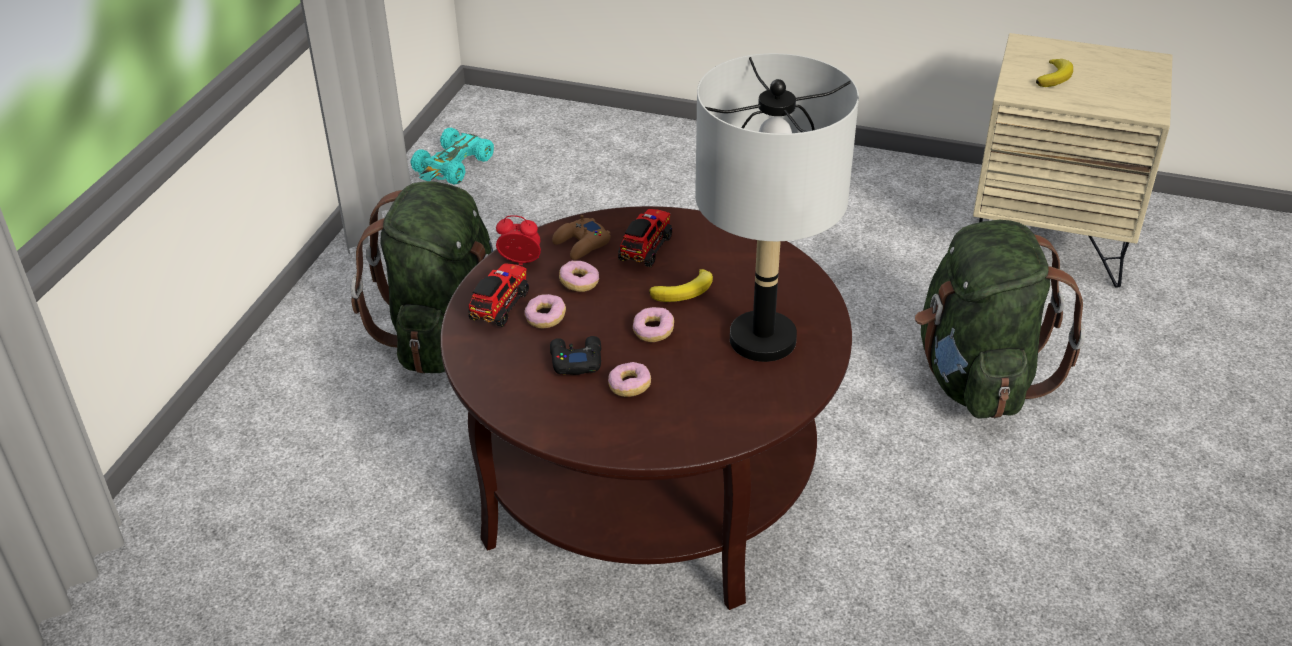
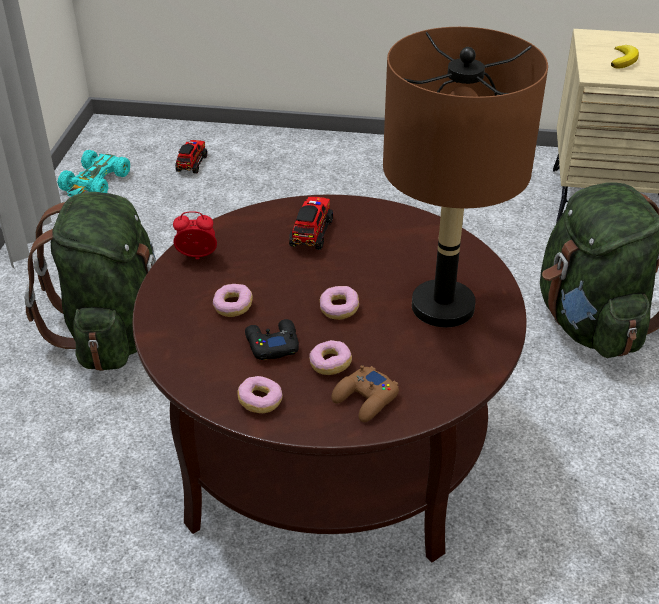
camera: 10 degrees left, 0 degrees up
(500, 305) = (186, 299): toy truck -> toy truck (192, 163)
(579, 283) = (257, 271): donut -> donut (260, 402)
(581, 244) = (250, 235): brown game controller -> brown game controller (365, 399)
(685, 291) = (358, 269): banana -> none
(763, 340) = (443, 307): grey table lamp -> brown table lamp

